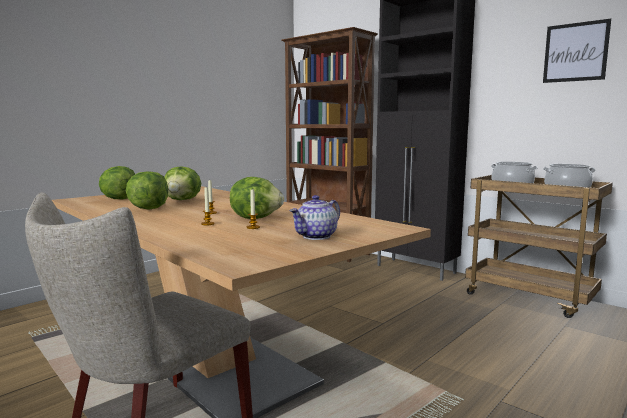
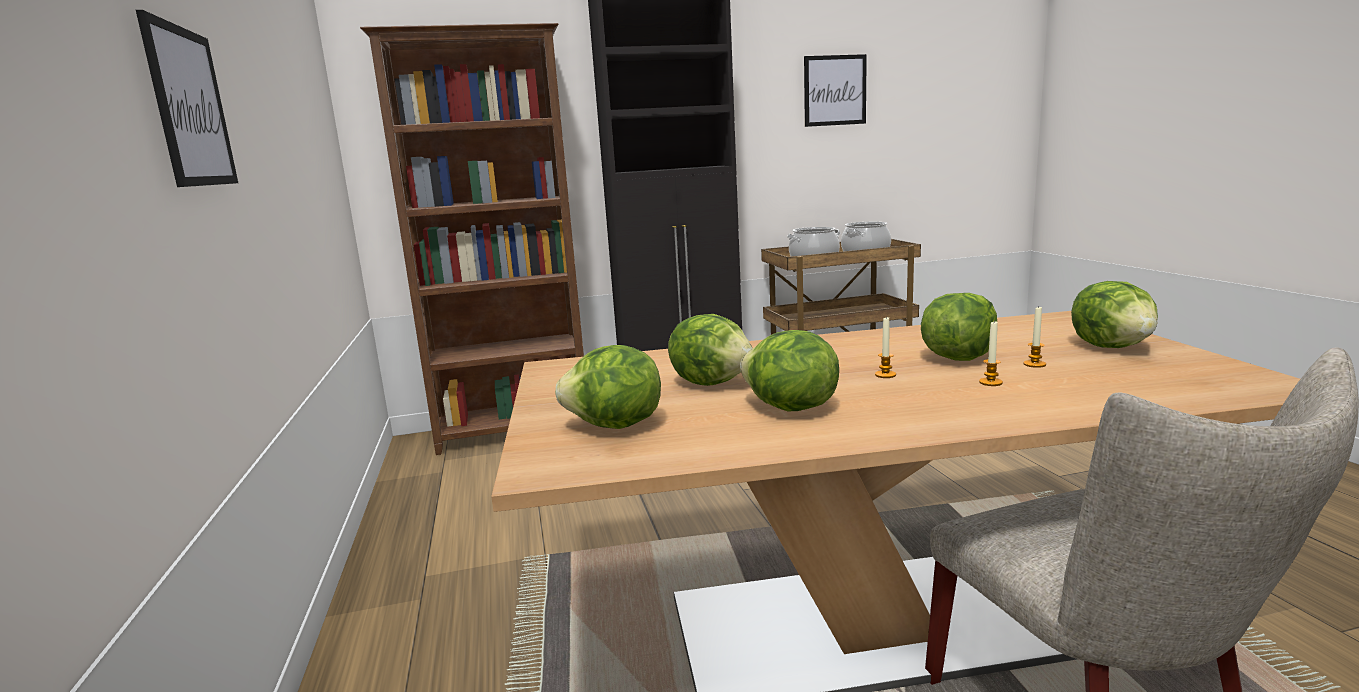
camera: 55 degrees left, 5 degrees up
(122, 75) = (190, 107): none -> picture
(316, 237) = (1113, 347): teapot -> lettuce

